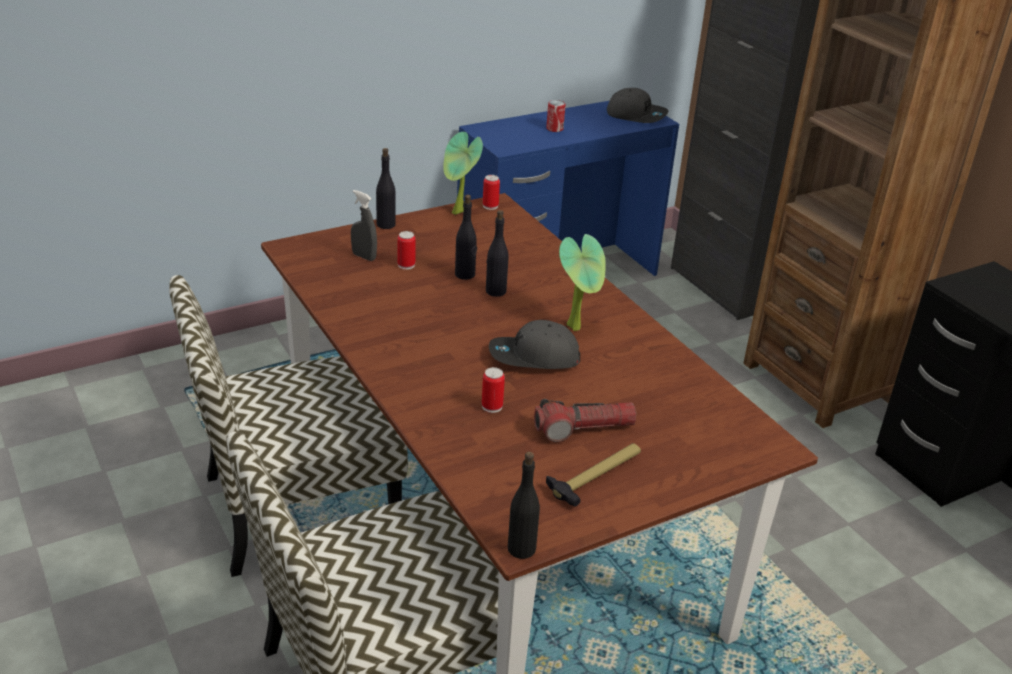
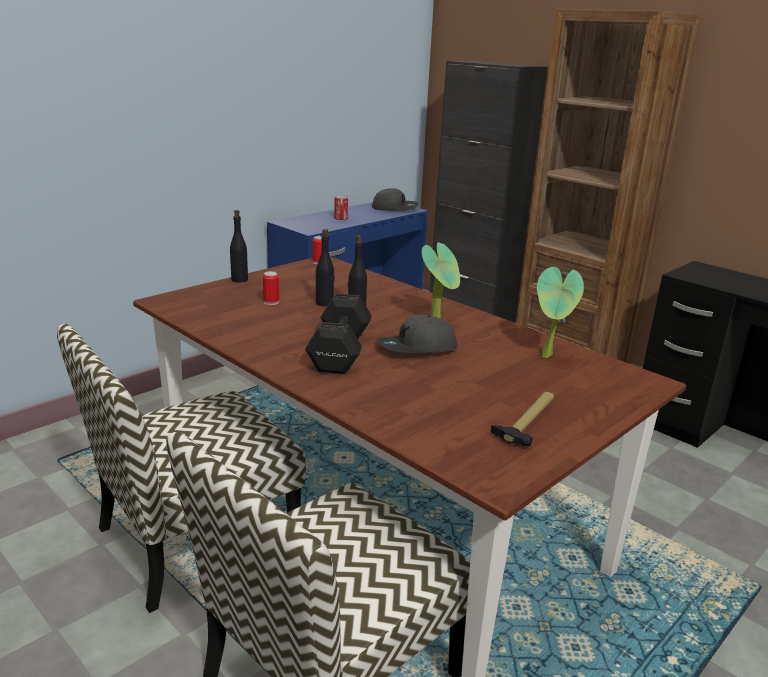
camera: 15 degrees left, 10 degrees down
(364, 256) = (231, 300): grey spray bottle -> none
(444, 351) = (338, 353): none -> black dumbbell
(459, 213) = (296, 268): potted plant -> potted plant (549, 356)
(492, 406) = (404, 385): can -> none
(521, 548) = (504, 488): black bottle -> none
(583, 429) = (492, 390): flashlight -> none

